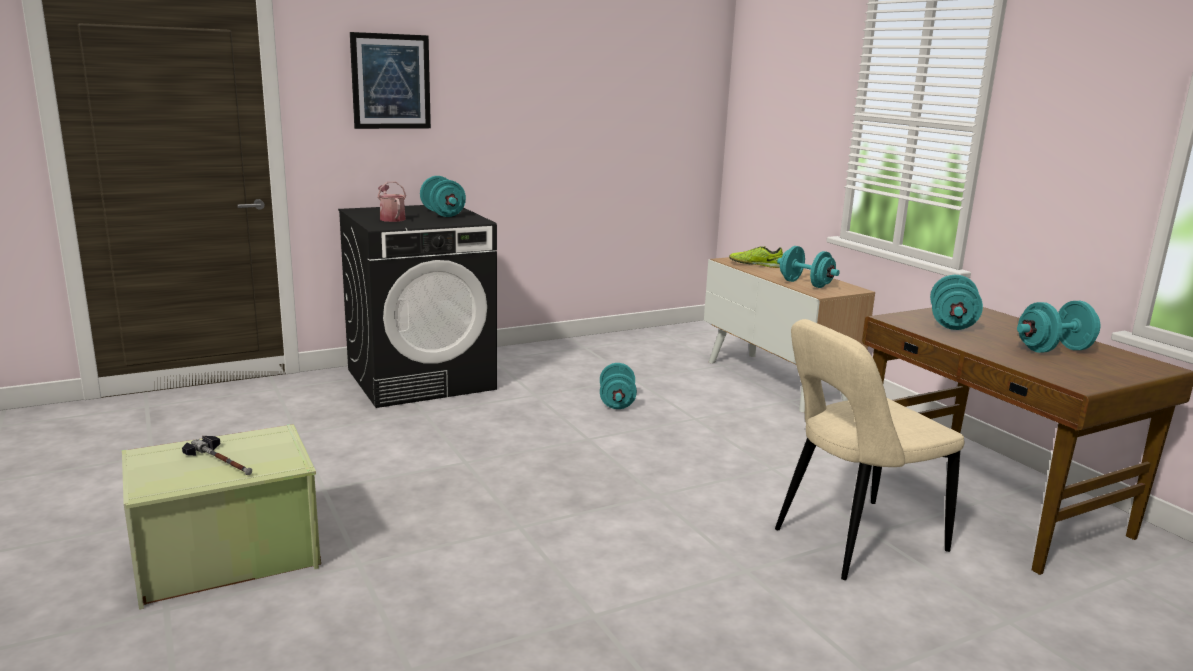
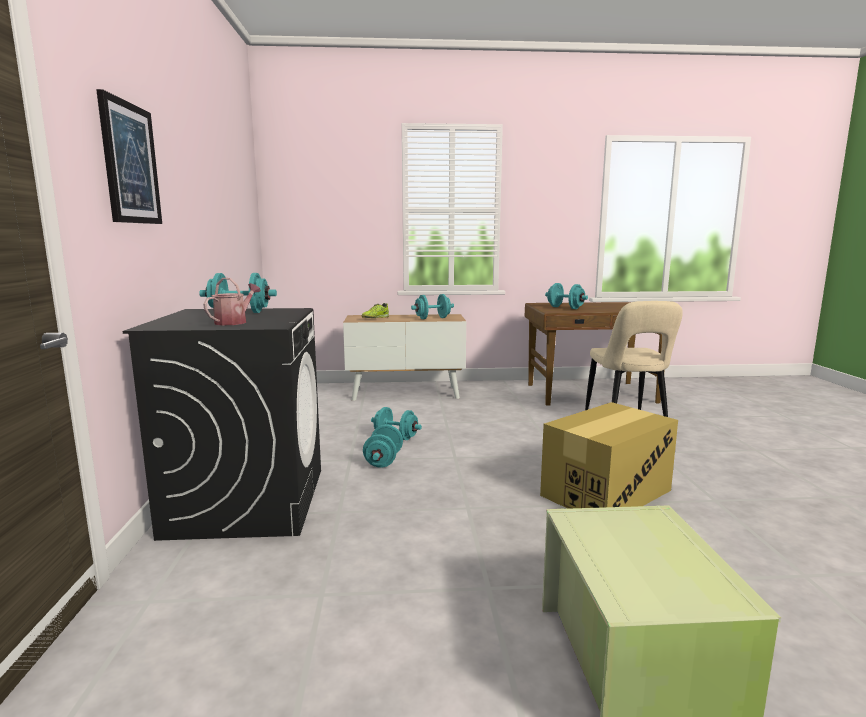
camera: 65 degrees left, 5 degrees down
(222, 461) = (650, 551): hammer -> none
(391, 218) = (234, 322): watering can -> watering can turned 120 degrees clockwise
(558, 534) = (606, 493): none -> cardboard box
(1053, 350) = (612, 306): turquoise dumbbell -> turquoise dumbbell (383, 461)

